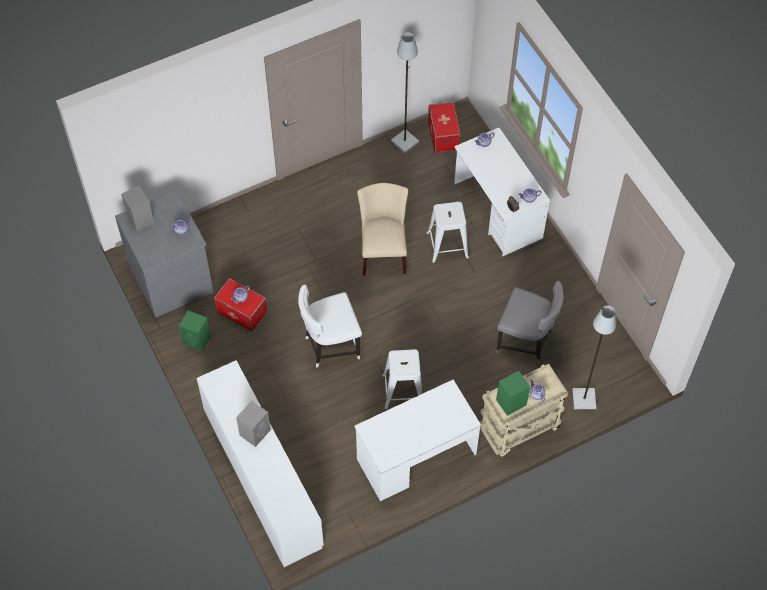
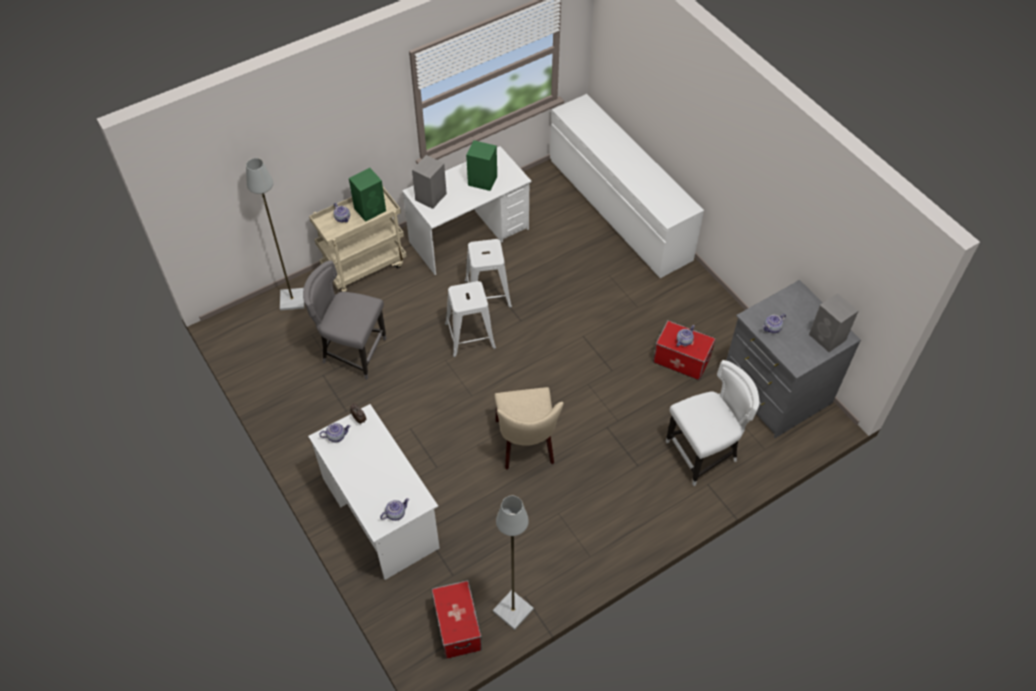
camera: 175 degrees right, 5 degrees down
(197, 340) = (722, 326): green speaker -> green speaker (481, 180)
(255, 432) = (629, 169): grey speaker -> grey speaker (430, 197)
(330, 346) = (573, 331): white chair -> white chair (703, 453)
(447, 245) = (445, 460): white stool -> white stool (470, 336)

